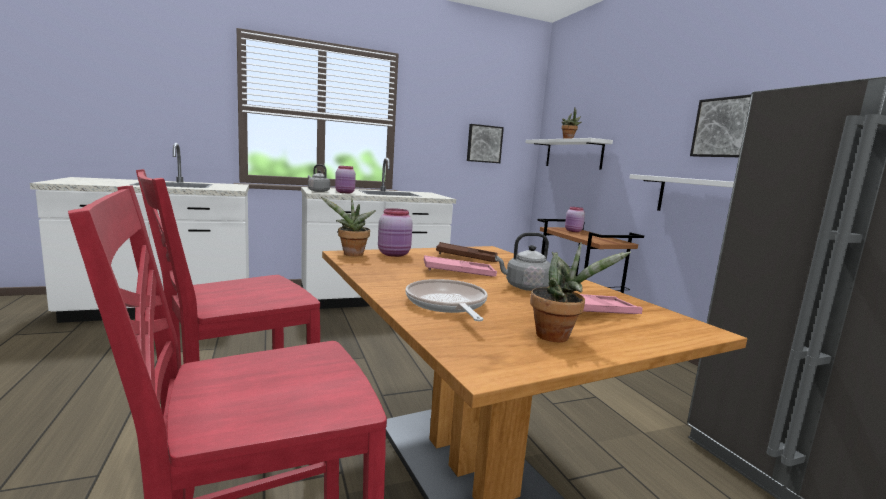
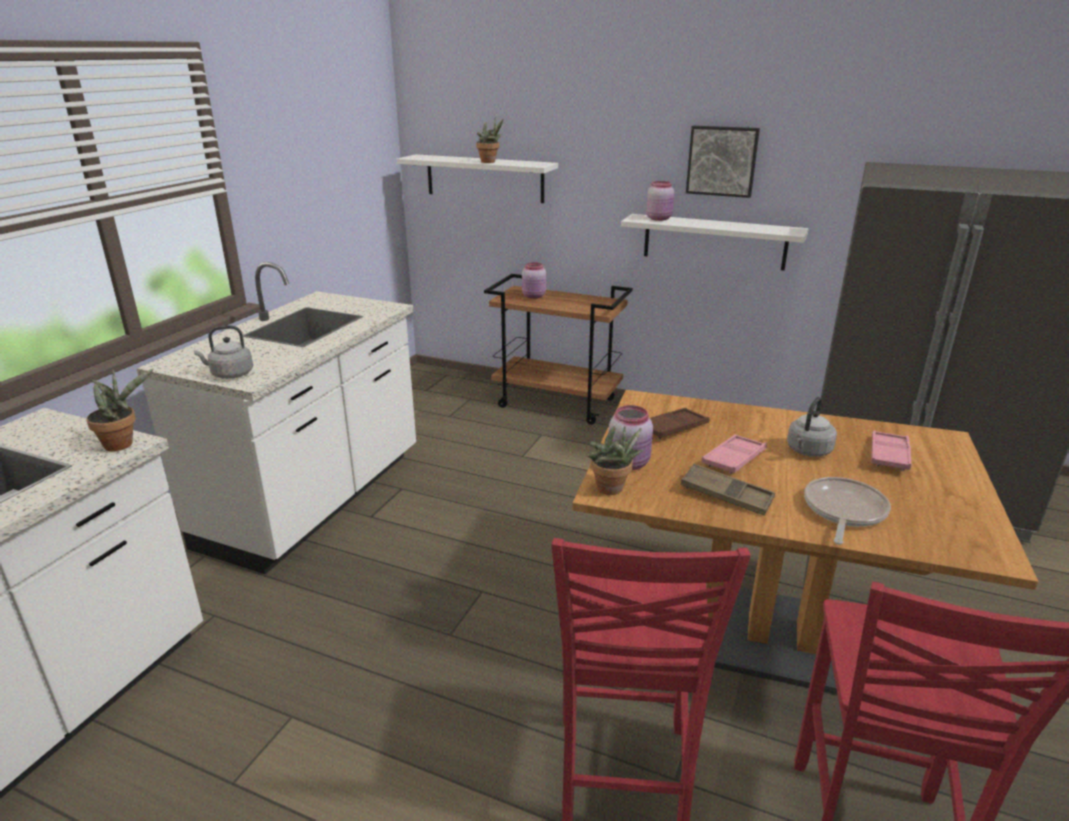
camera: 45 degrees left, 15 degrees up
(345, 192) = (272, 358): pink jar -> pink jar (659, 218)
(399, 275) = (726, 495): none -> brown tray
(447, 304) = (843, 511): frying pan -> frying pan turned 90 degrees clockwise
(484, 144) = (343, 179): picture -> none
(557, 336) = (943, 499): potted plant -> potted plant (123, 443)

